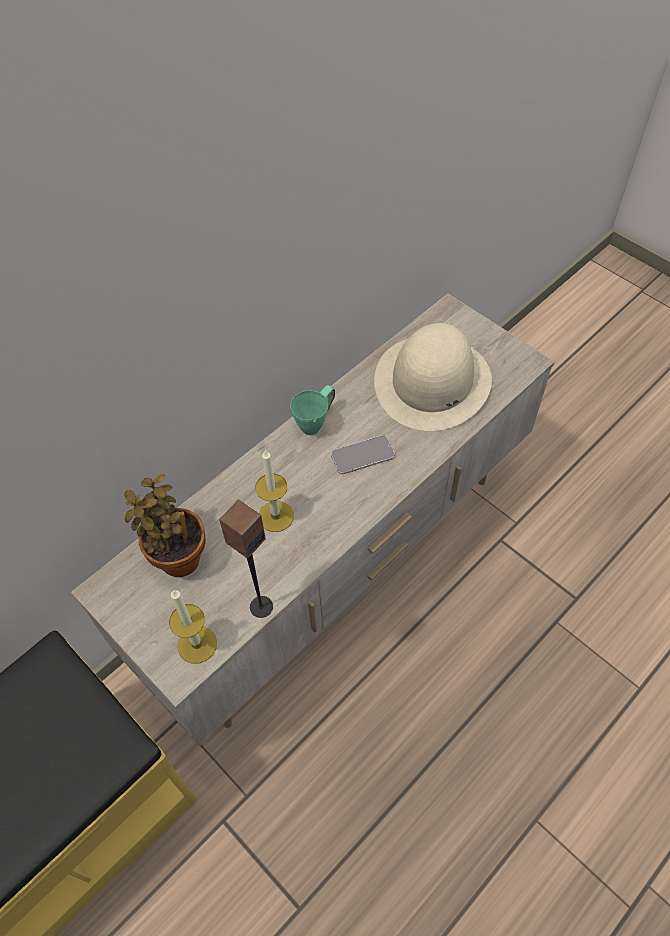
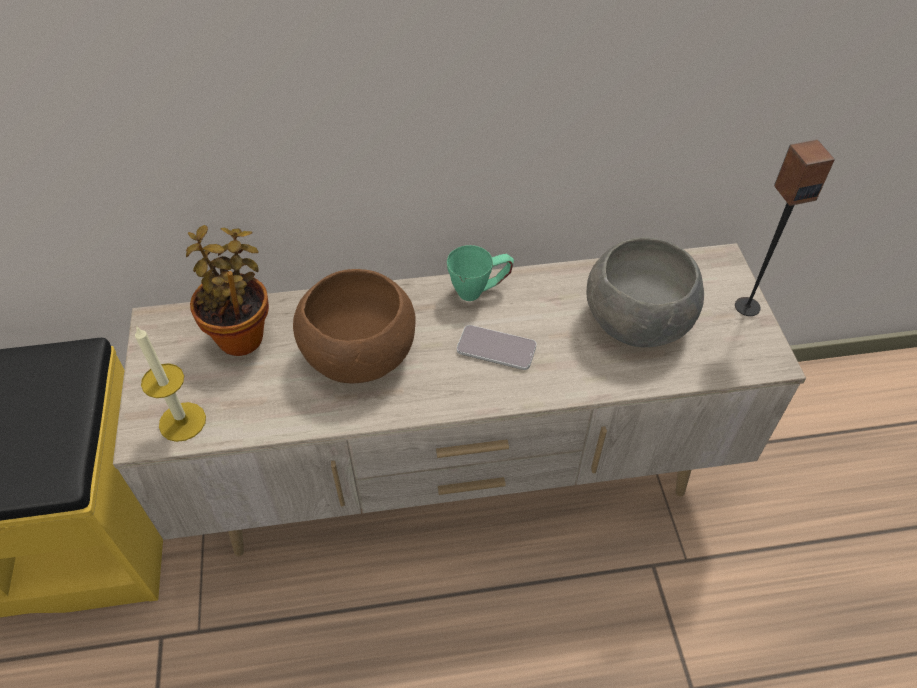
camera: 35 degrees right, 5 degrees down
(261, 606) = (267, 426): speaker -> speaker (747, 306)
(276, 516) = (359, 353): candle -> brown bowl
(432, 382) = (637, 320): beige hat -> grey bowl

